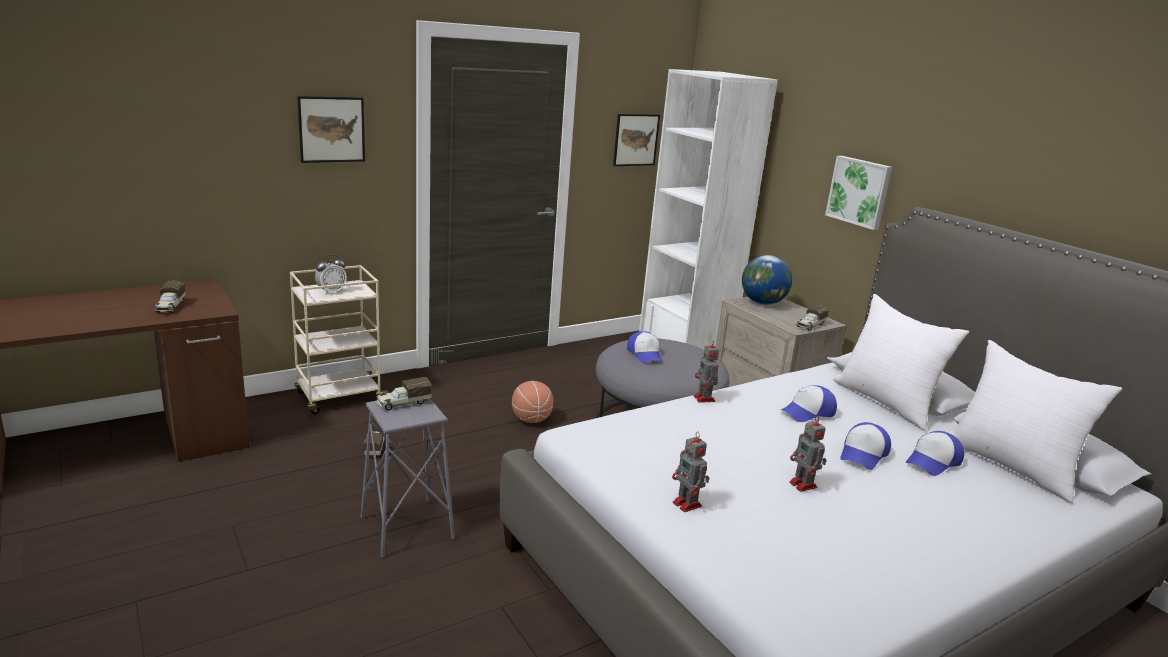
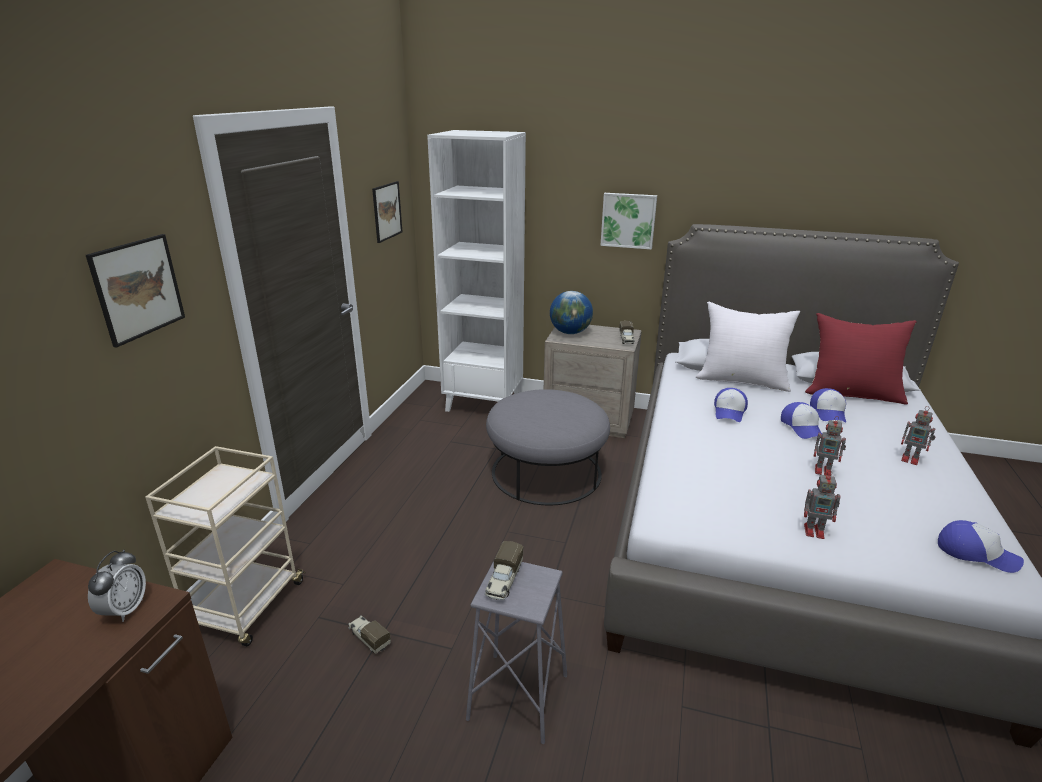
camera: 40 degrees left, 5 degrees up
(170, 307) = (67, 640): toy truck -> none
(331, 292) = (216, 496): alarm clock -> alarm clock (125, 610)
(531, 419) = (456, 519): basketball -> none
(645, 354) = (535, 414): cap -> cap (976, 553)
(704, 399) = (669, 435): toy robot -> toy robot (911, 459)
(1011, 465) = (852, 393): white pillow -> red pillow

